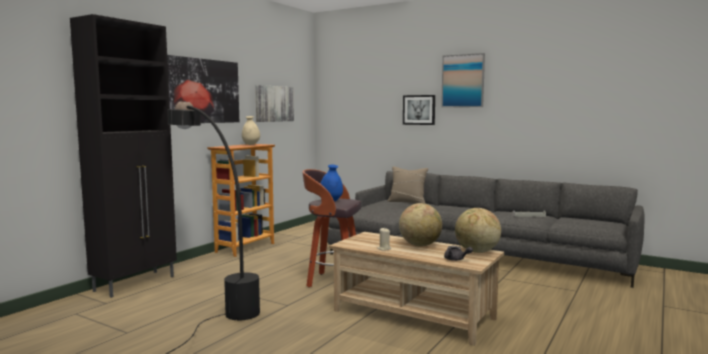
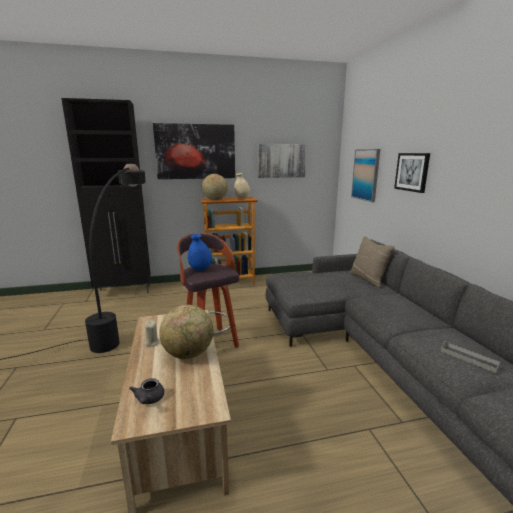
camera: 45 degrees right, 10 degrees up
(463, 81) = (464, 133): picture -> picture (366, 174)
(476, 252) = (201, 399): globe -> globe (215, 200)

